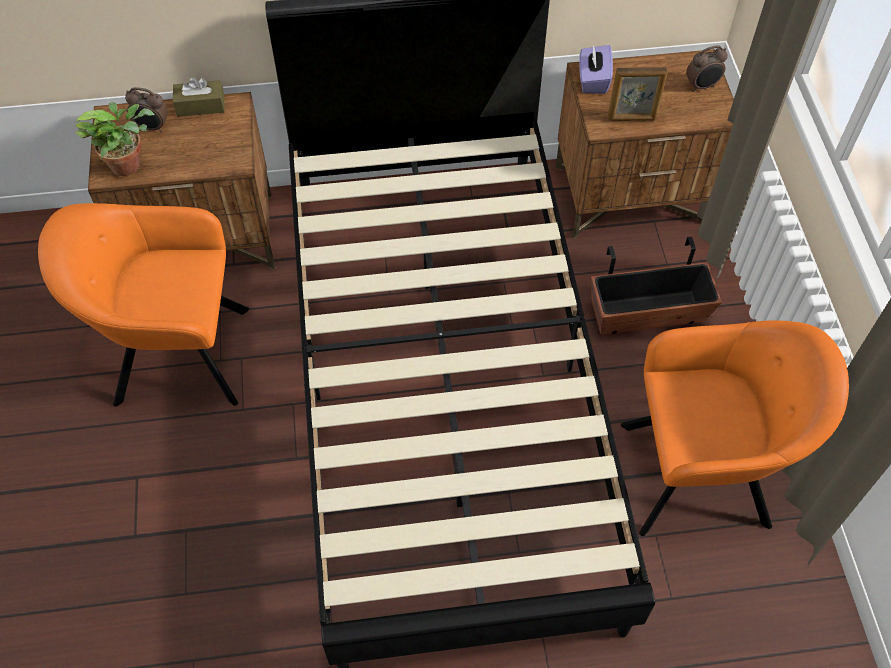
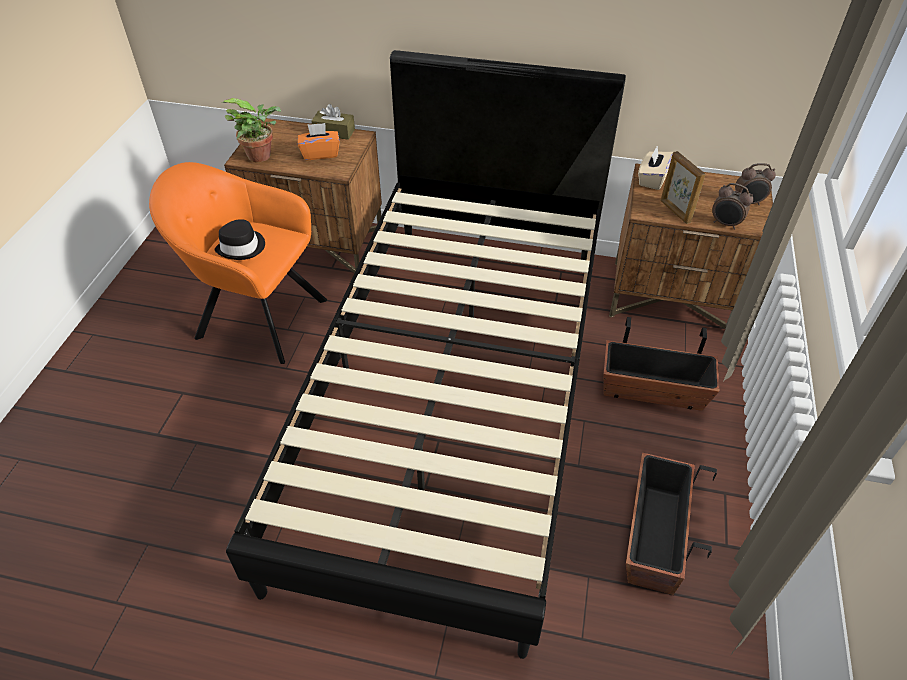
camera: 20 degrees right, 10 degrees down
(152, 127) = (292, 137): alarm clock -> alarm clock (725, 224)
(156, 290) = (242, 247): none -> black hat
(200, 142) = (320, 153): none -> orange tissue box
(593, 80) = (652, 179): purple tissue box -> beige tissue box
(632, 118) = (674, 211): picture frame -> picture frame turned 45 degrees clockwise
(702, 473) = (654, 536): orange armchair -> planter

